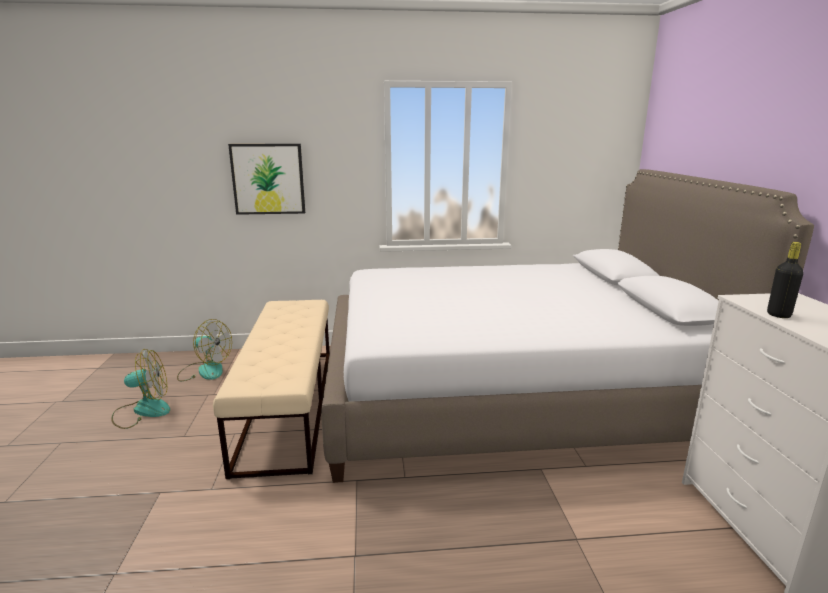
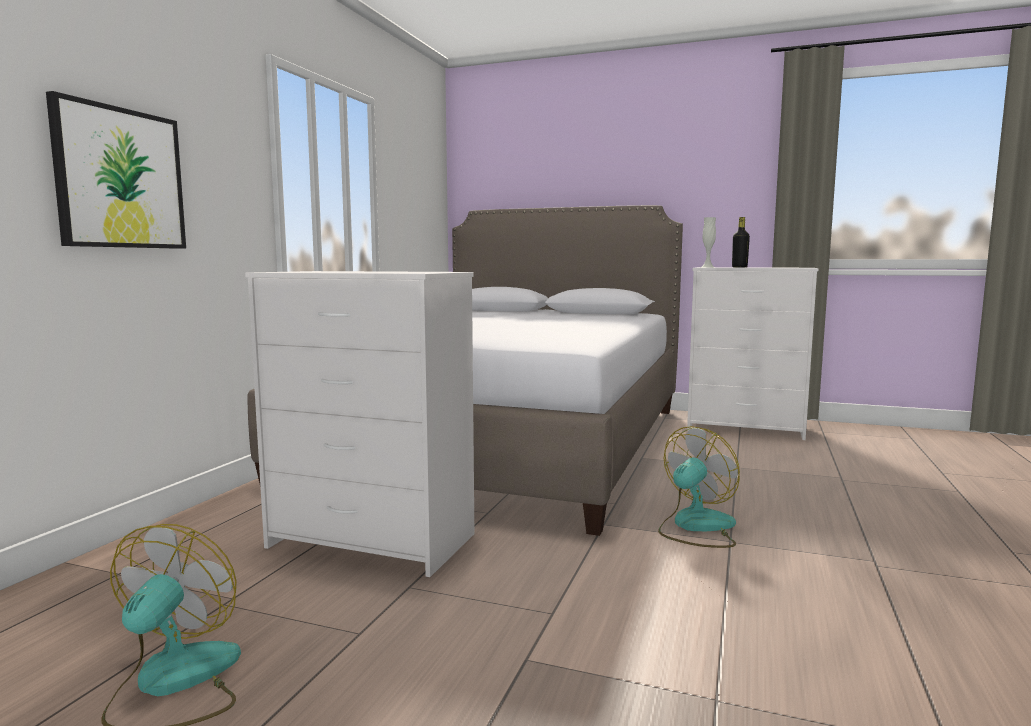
camera: 65 degrees left, 10 degrees down
(205, 370) = (100, 602): fan -> fan (695, 527)
(288, 405) = (373, 541): beige bench -> white dresser
(746, 300) = (707, 267): none -> white vase

